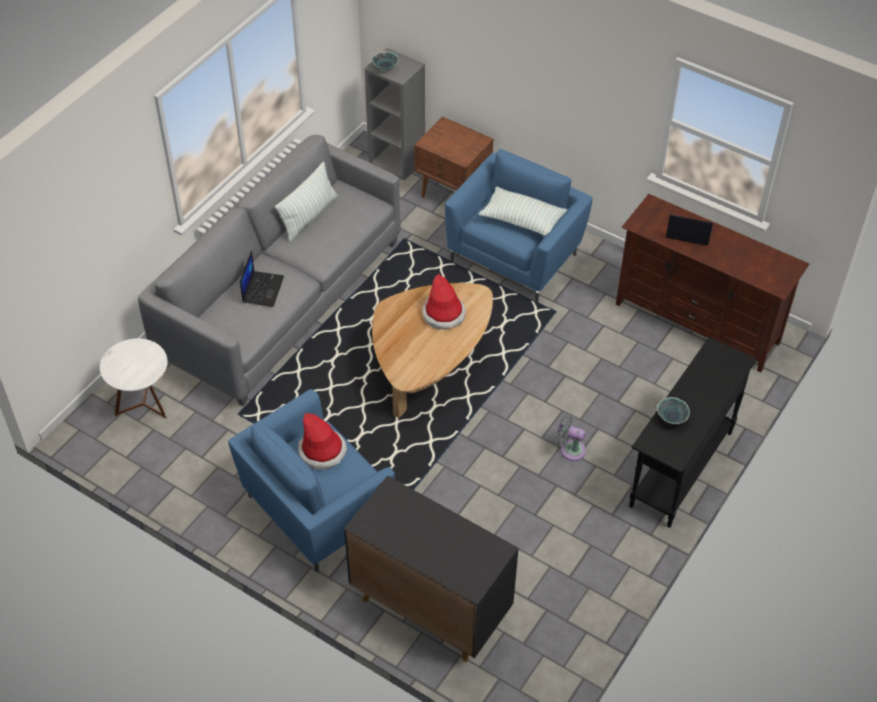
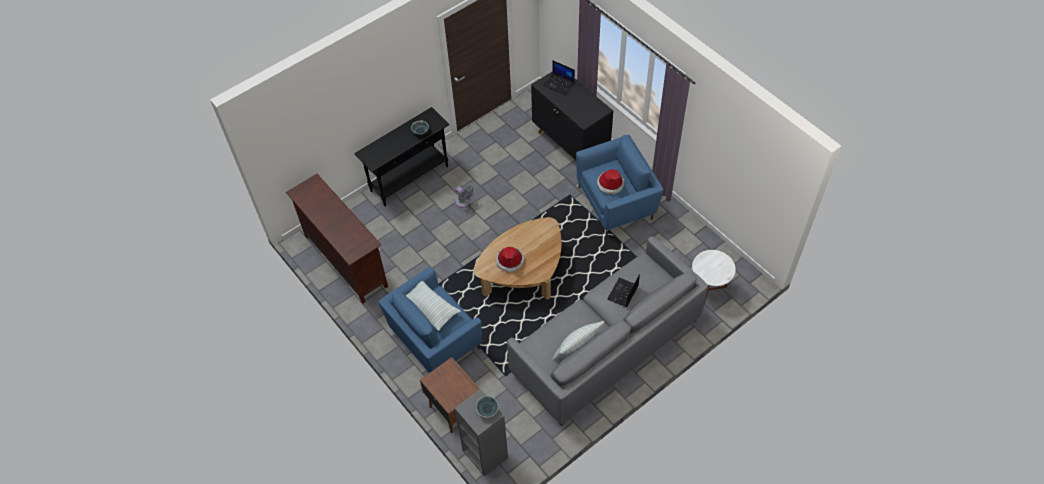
camera: 160 degrees left, 5 degrees up
(688, 232) = (342, 230): laptop -> laptop (559, 84)

